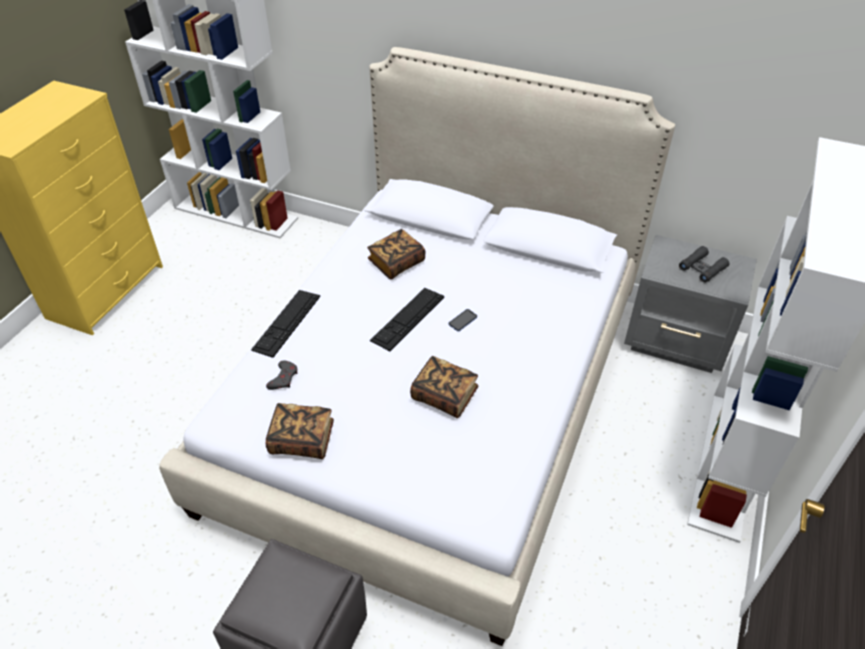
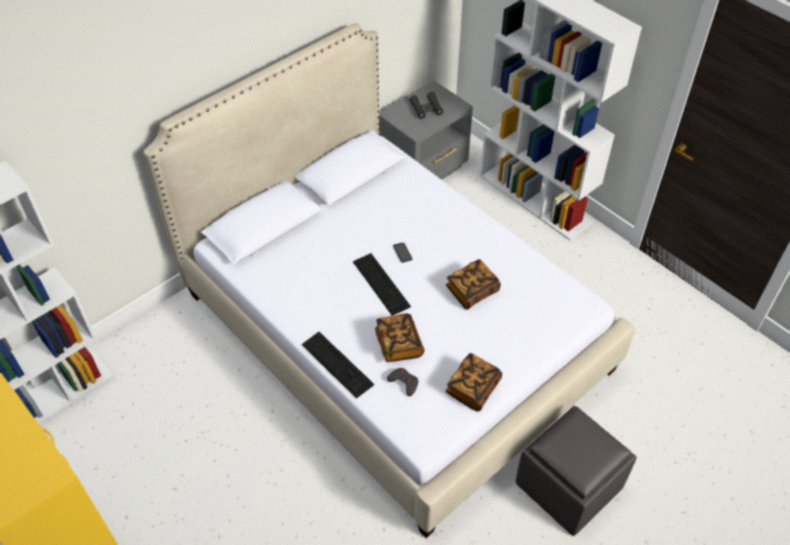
camera: 65 degrees left, 5 degrees up
(396, 263) = (310, 269): book -> book (399, 344)

